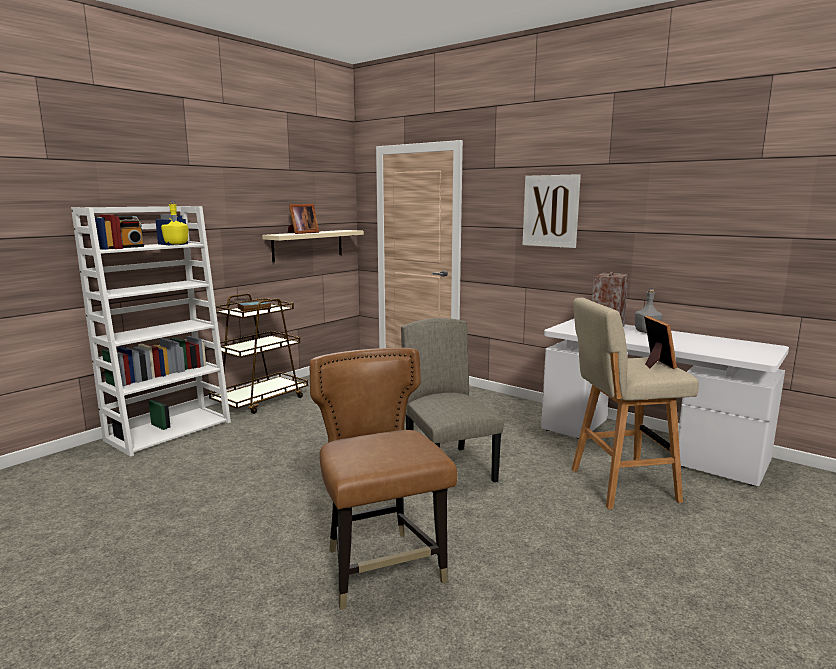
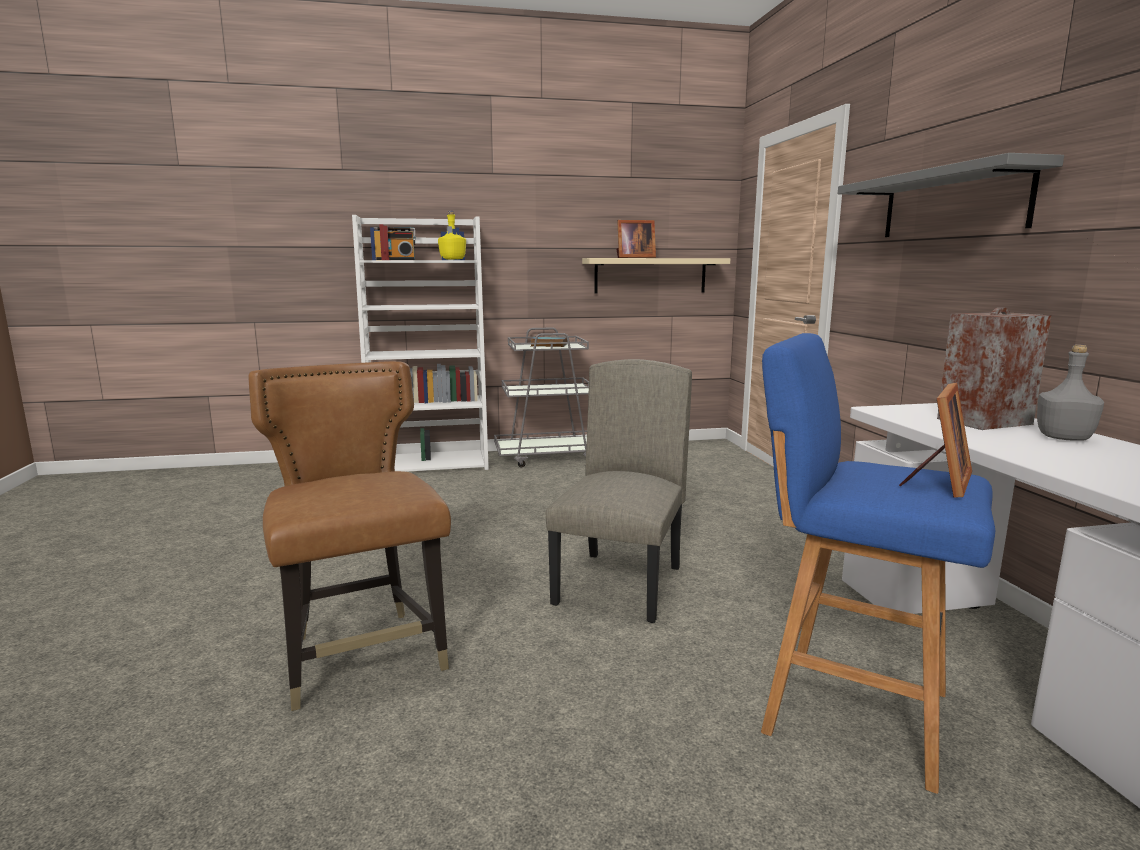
camera: 40 degrees right, 0 degrees up
(261, 400) = (548, 457): brown cart -> grey cart
(381, 568) = (363, 656): brown chair -> brown chair turned 45 degrees counterclockwise
(550, 211) = (952, 203): picture -> grey shelf
(620, 485) = (848, 709): beige stool -> blue stool

